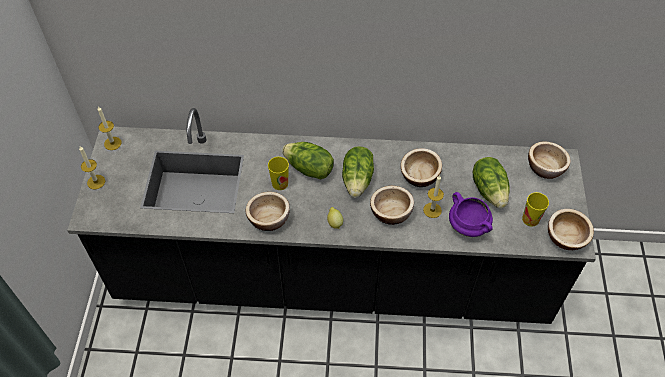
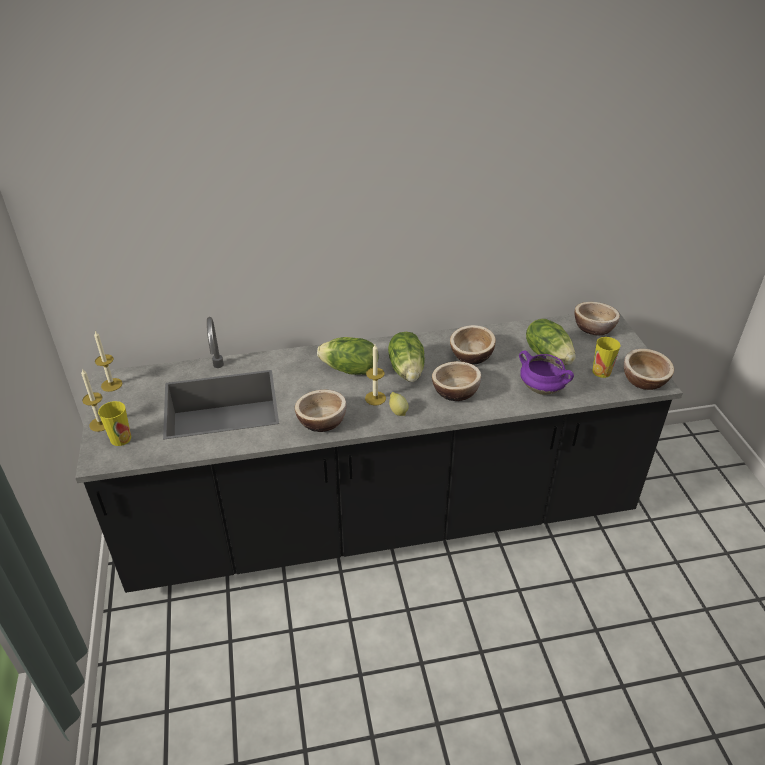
camera: 15 degrees left, 15 degrees down
(280, 183) = (322, 388): cup -> cup (120, 438)
(432, 210) = (498, 382): candle -> candle (375, 398)

